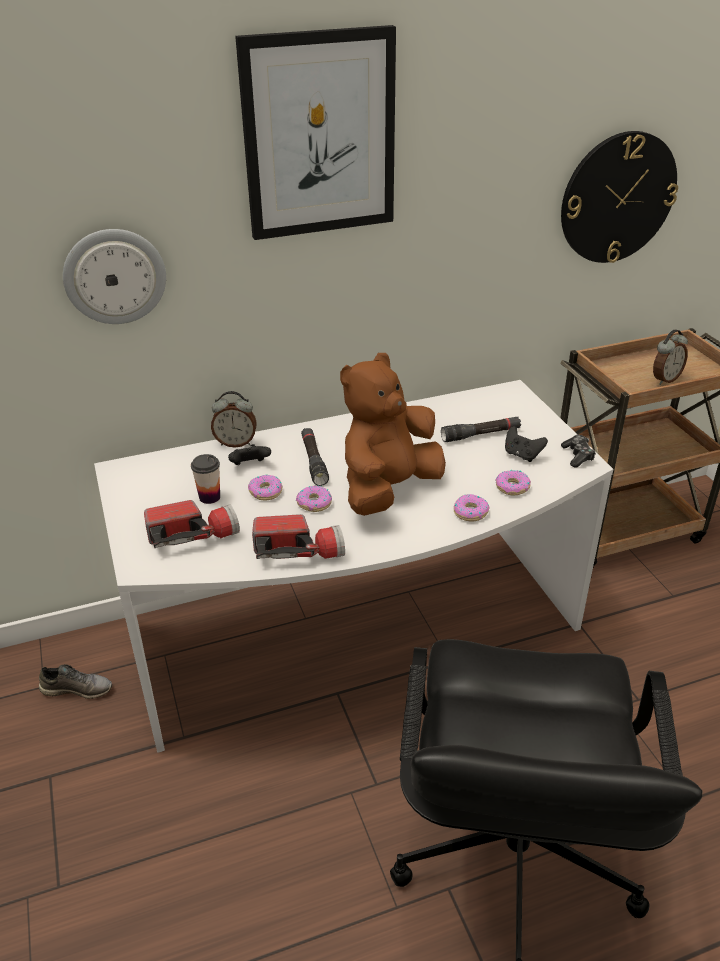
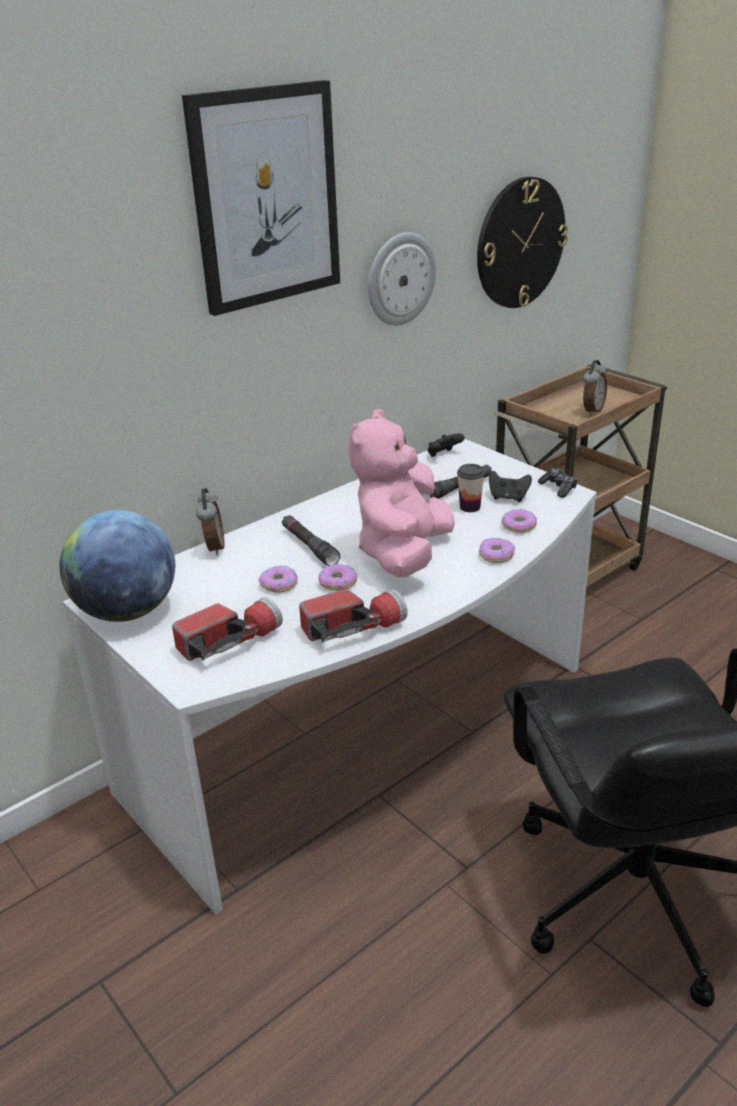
camera: 20 degrees left, 5 degrees down
(77, 689) = (83, 879): grey shoe -> none
(115, 276) = (73, 374): wall clock -> wall clock (400, 279)
(134, 485) = (127, 611): none -> globe
(209, 497) = (221, 603): cup -> cup (470, 507)
(236, 443) = (213, 548): alarm clock -> alarm clock turned 75 degrees counterclockwise
(250, 466) = (244, 565): black game controller -> black game controller (443, 455)
(388, 490) = (403, 554): brown plush toy -> pink plush toy

